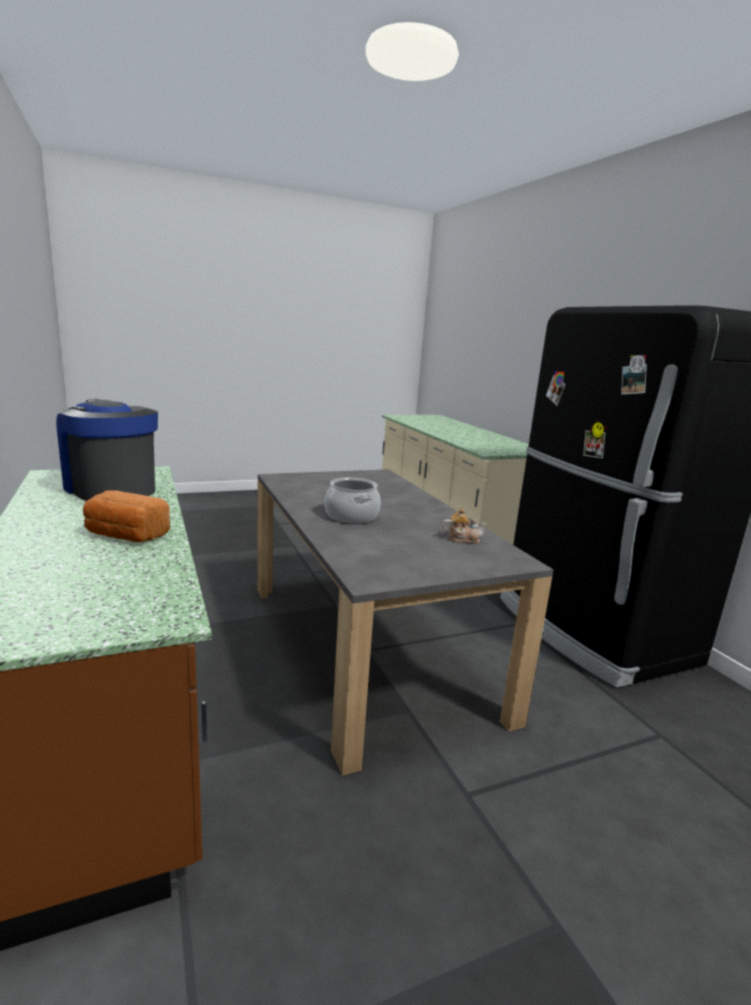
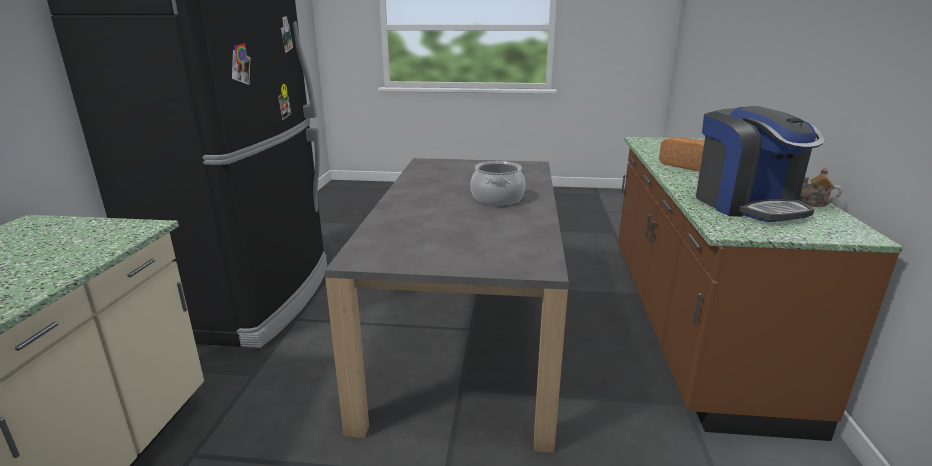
camera: 150 degrees left, 5 degrees up
(463, 539) = (434, 174): teapot -> teapot (809, 202)

